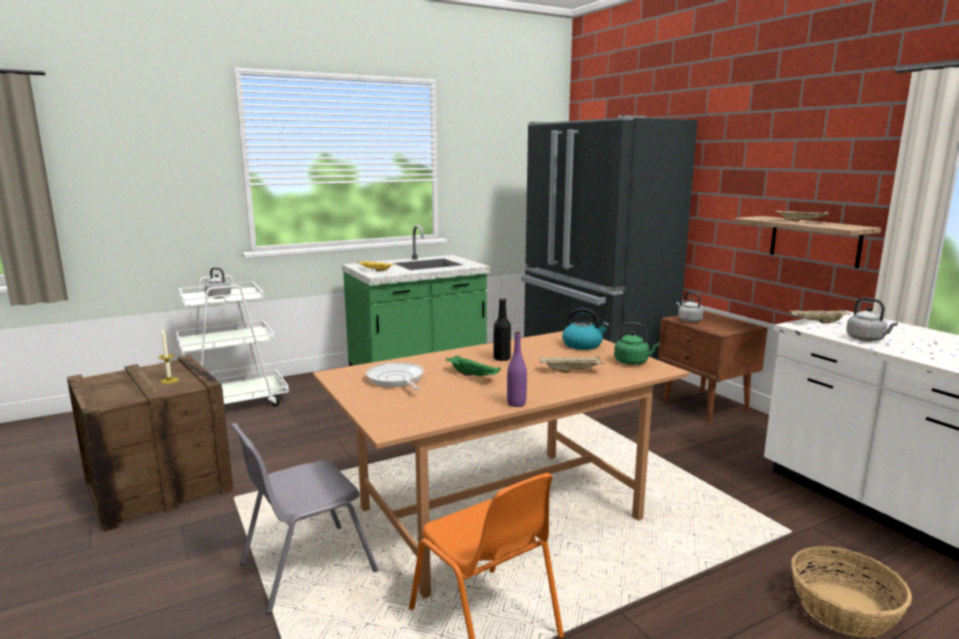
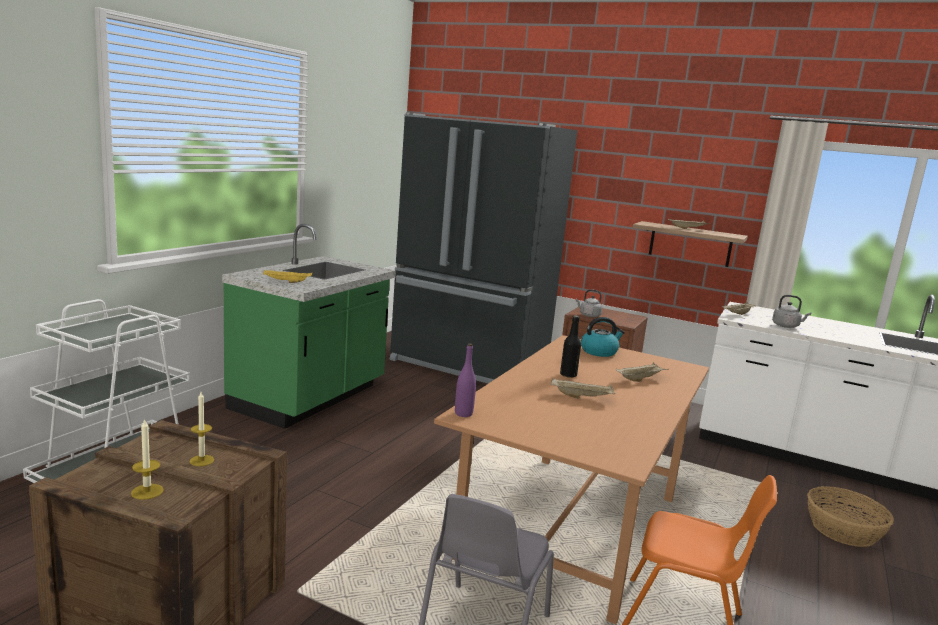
camera: 35 degrees left, 0 degrees up
(112, 391) = (147, 491): none -> candle
(217, 297) = (111, 332): grey kettle -> none
(396, 380) = (529, 413): frying pan -> none
(473, 376) = (582, 397): green tray -> beige tray
(516, 403) = (663, 418): purple bottle -> purple bottle (463, 413)
(633, 362) = (662, 364): green kettle -> none

